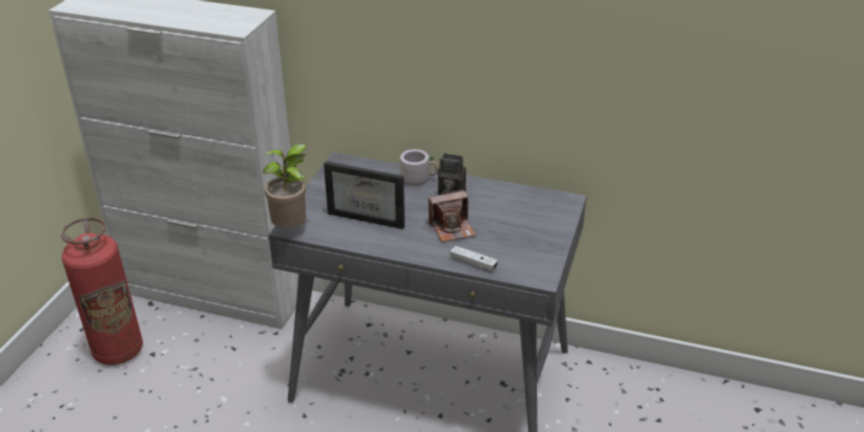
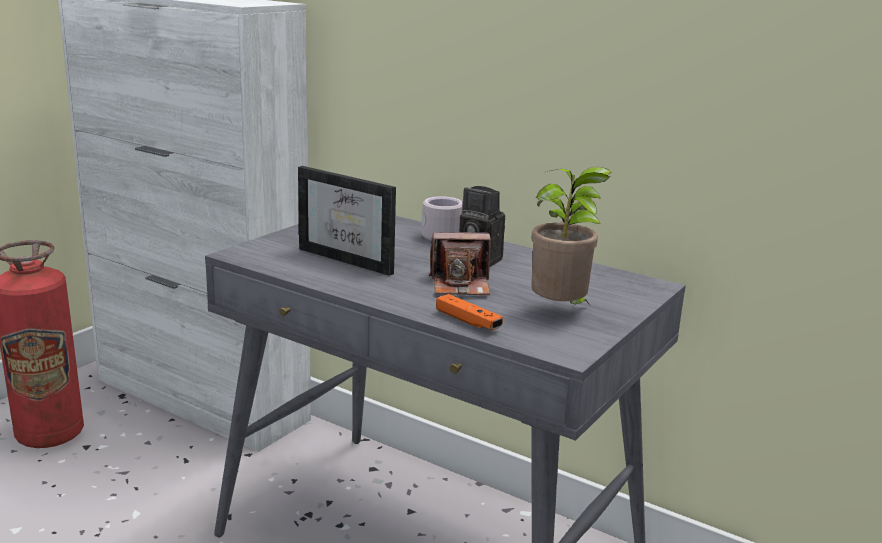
camera: 15 degrees right, 15 degrees down
(292, 229) = (240, 255): potted plant -> potted plant (561, 312)
(473, 263) = (468, 321): white game controller -> orange game controller

